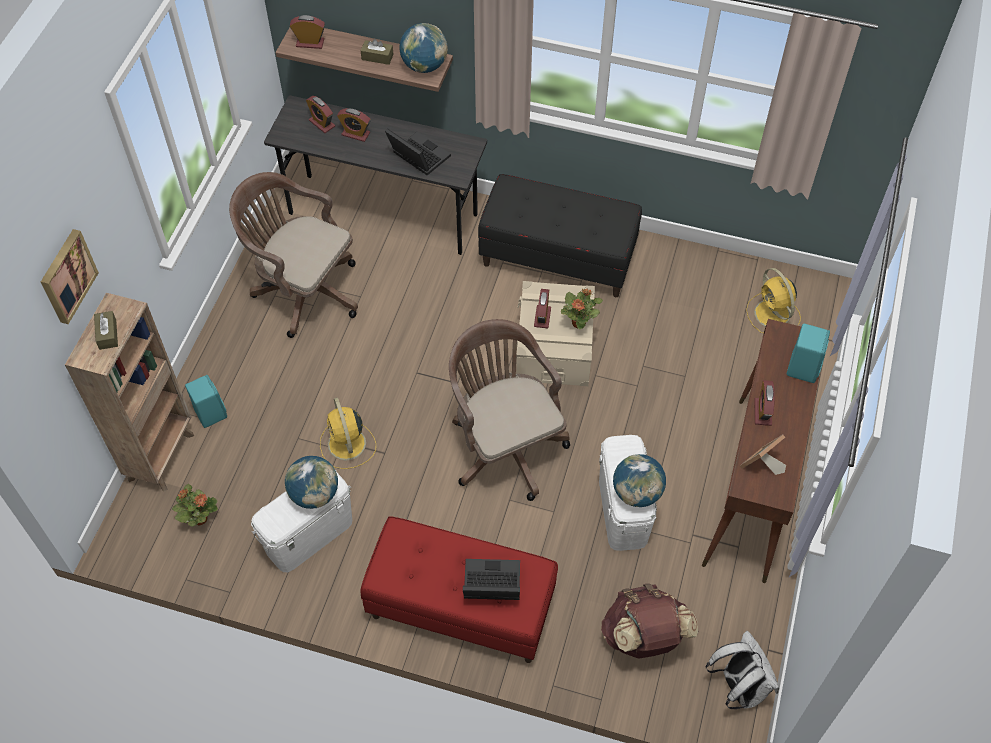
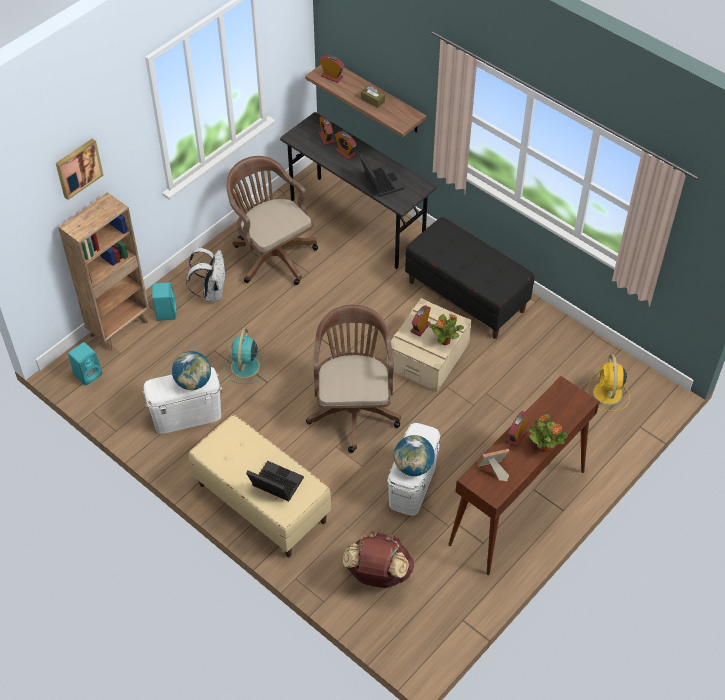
camera: 25 degrees right, 5 degrees down
(107, 334) = (93, 217): brown tissue box -> none
(199, 518) = (122, 377): potted plant -> potted plant (544, 446)
(347, 445) = (245, 367): yellow fan -> turquoise fan
(424, 66) = (401, 116): globe -> none
(460, 608) = (261, 503): red bench -> beige bench
(738, 687) = (426, 635): white backpack -> white backpack (212, 292)
(803, 366) = (566, 417): turquoise speaker -> turquoise speaker (88, 374)

